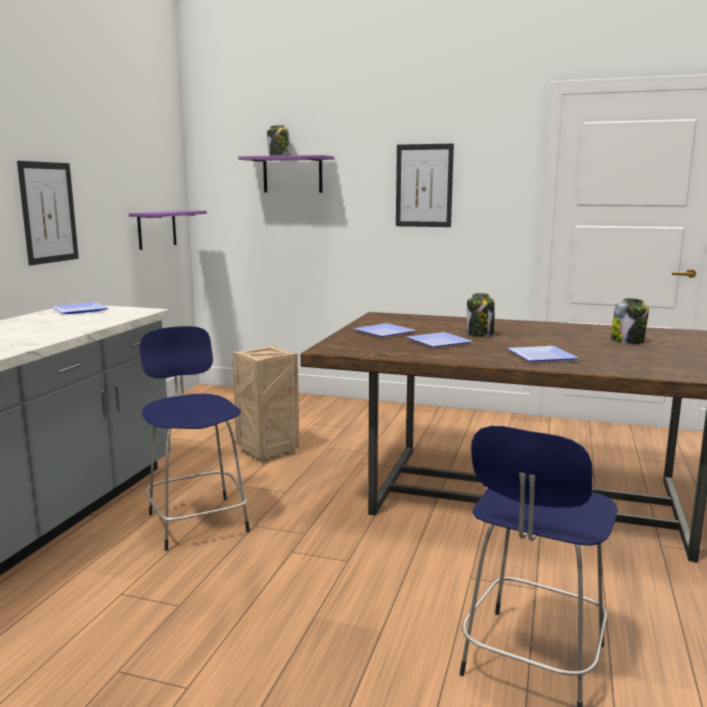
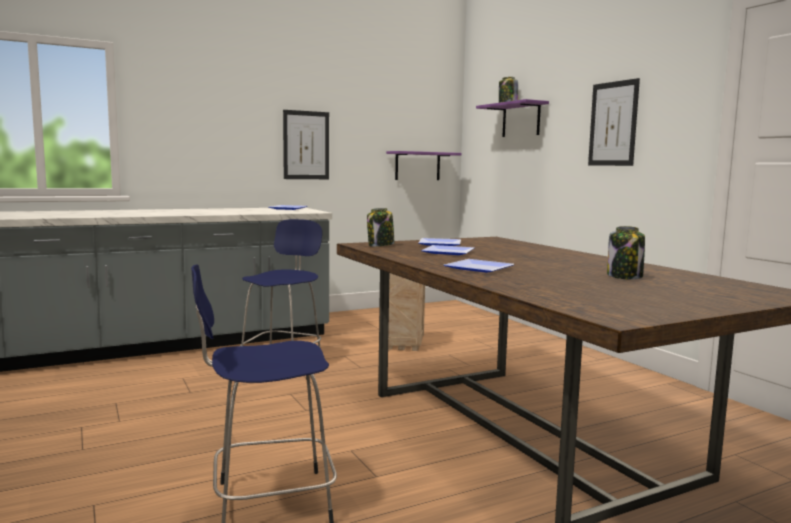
camera: 45 degrees right, 5 degrees down
(480, 334) = (508, 254): jar -> jar (380, 245)

